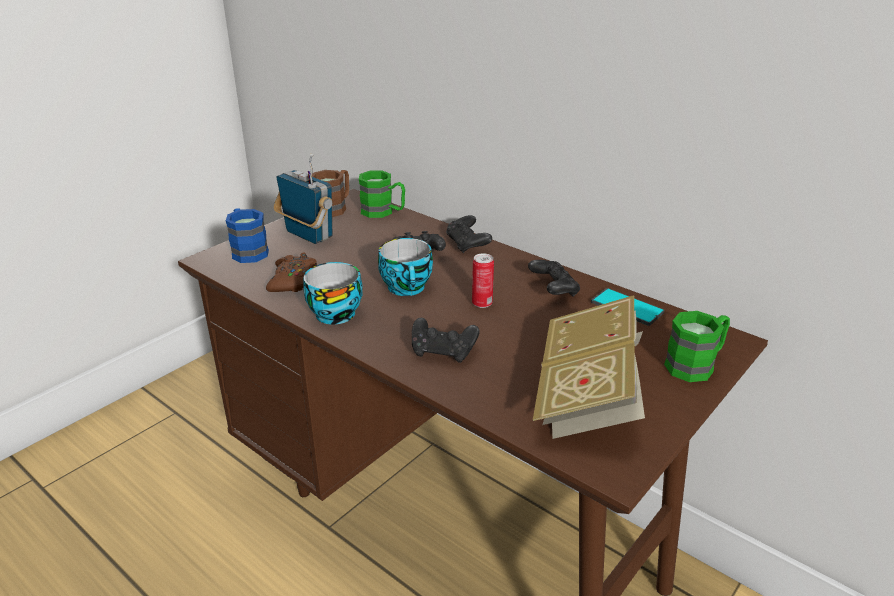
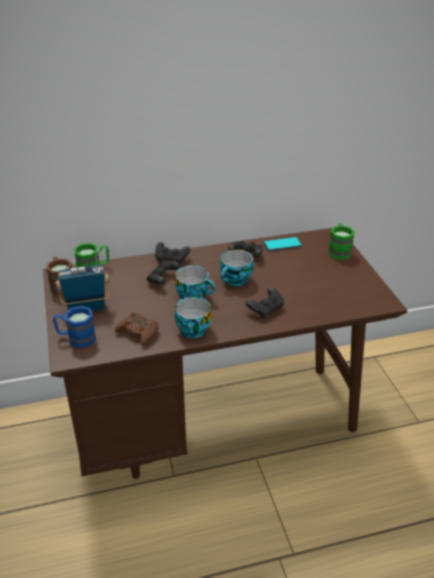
camera: 55 degrees left, 5 degrees up
(482, 304) = (235, 280): can -> cup
(588, 396) = (335, 286): book -> none

